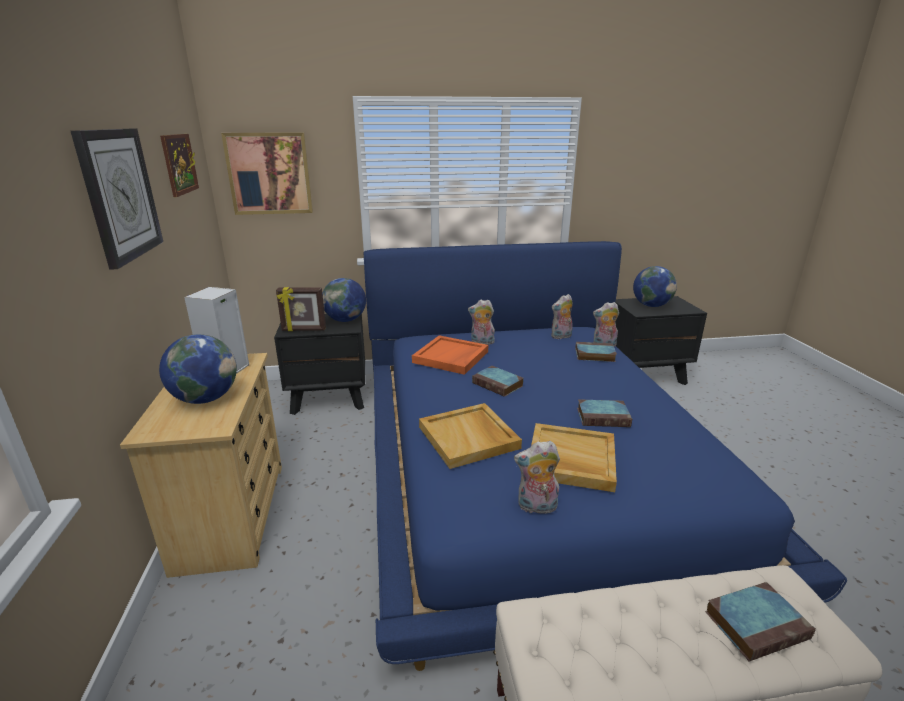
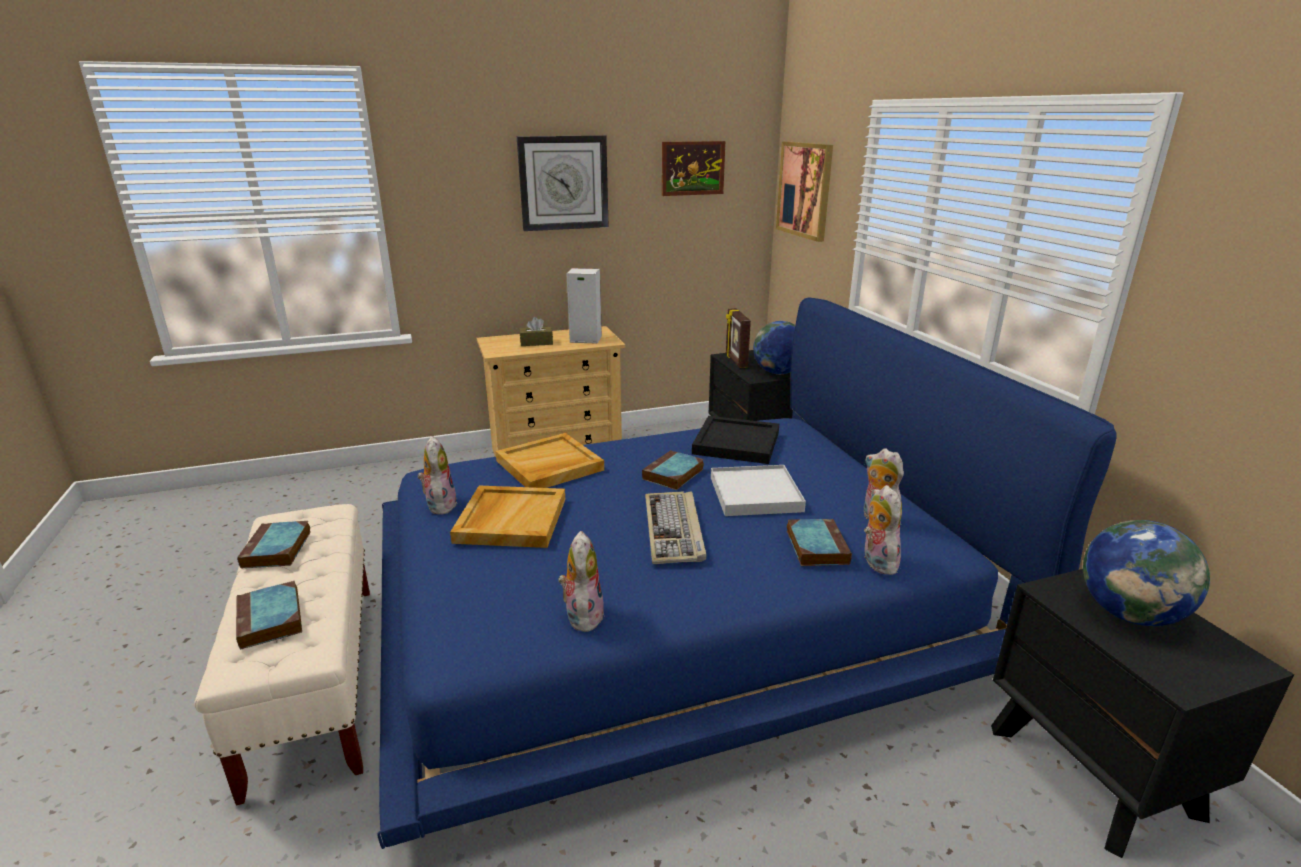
camera: 80 degrees right, 0 degrees up
(205, 399) = (536, 343): globe -> brown tissue box
(451, 357) = (735, 443): orange tray -> black tray
(481, 342) = (801, 459): plush toy -> plush toy (582, 615)
(532, 361) = (755, 494): none -> white tray
(581, 392) = (674, 530): none -> keyboard
(604, 417) = (608, 545): book -> book (277, 550)

